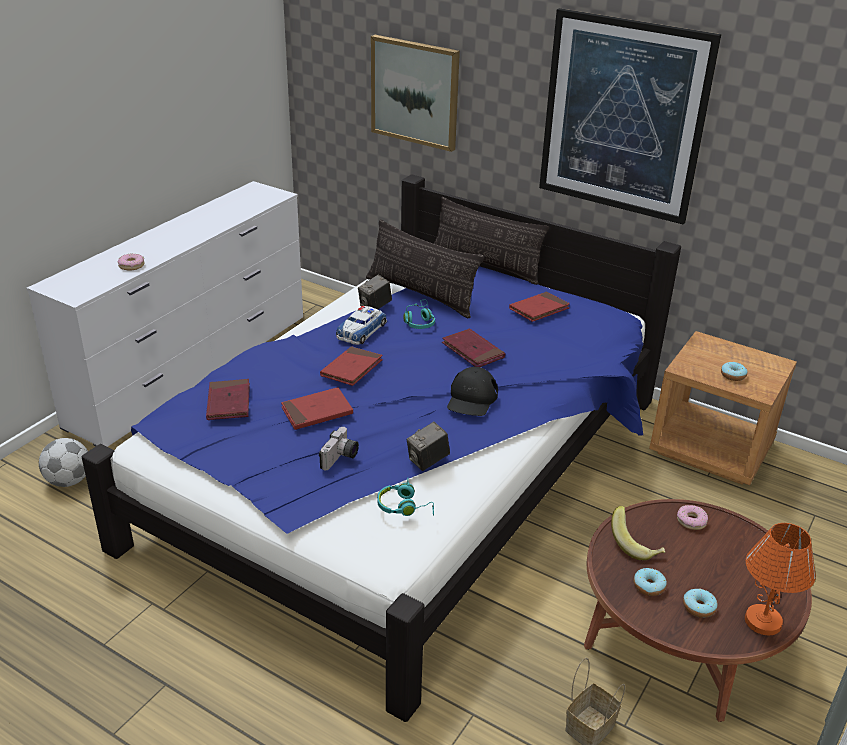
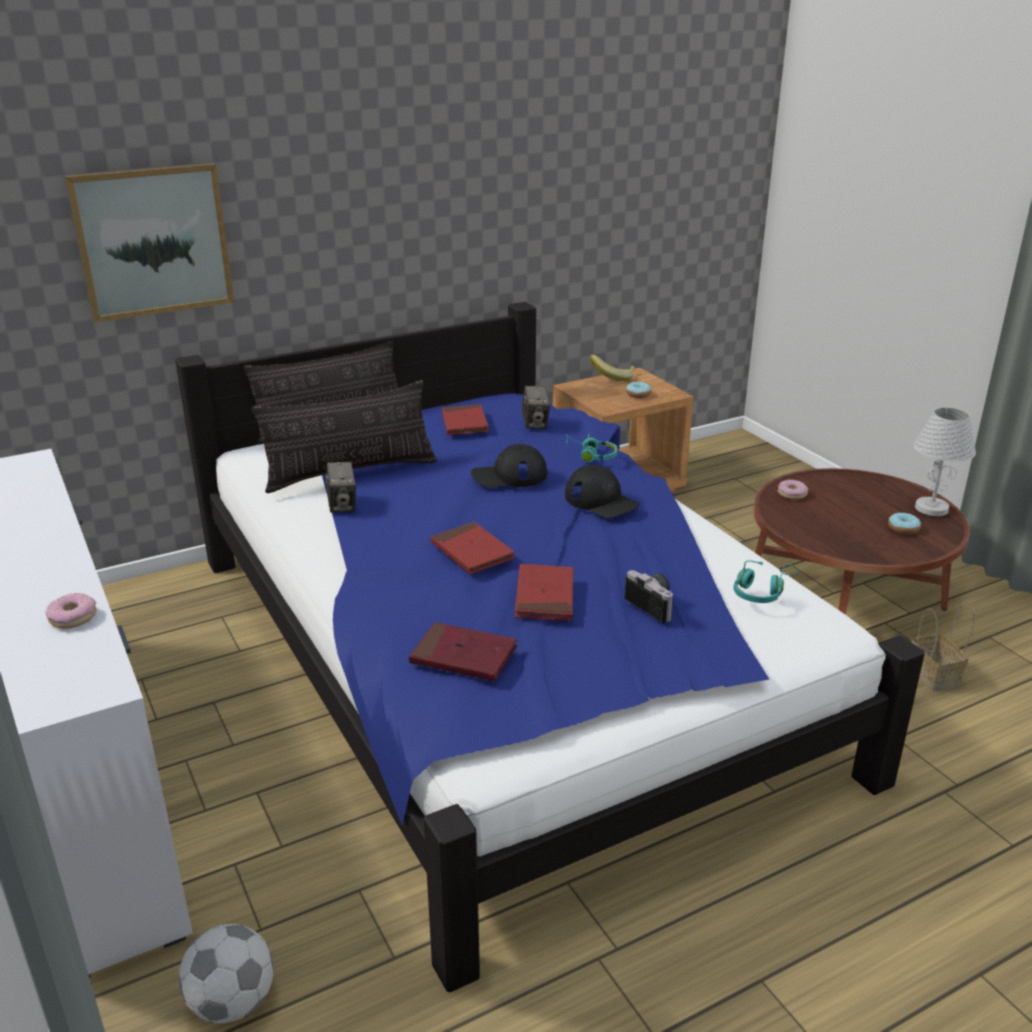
camera: 60 degrees left, 5 degrees down
(361, 330) = (392, 525): toy car -> none
(419, 321) = (409, 489): turquoise headphones -> turquoise headphones (590, 455)
(428, 461) = (690, 557): camera -> camera (535, 424)
(473, 351) = (509, 476): red book -> black cap
(623, 117) = (438, 184): picture -> none
(635, 545) = (810, 528): banana -> banana (613, 377)
(649, 586) = (867, 540): donut -> none
(762, 620) = (930, 508): orange table lamp -> white table lamp

